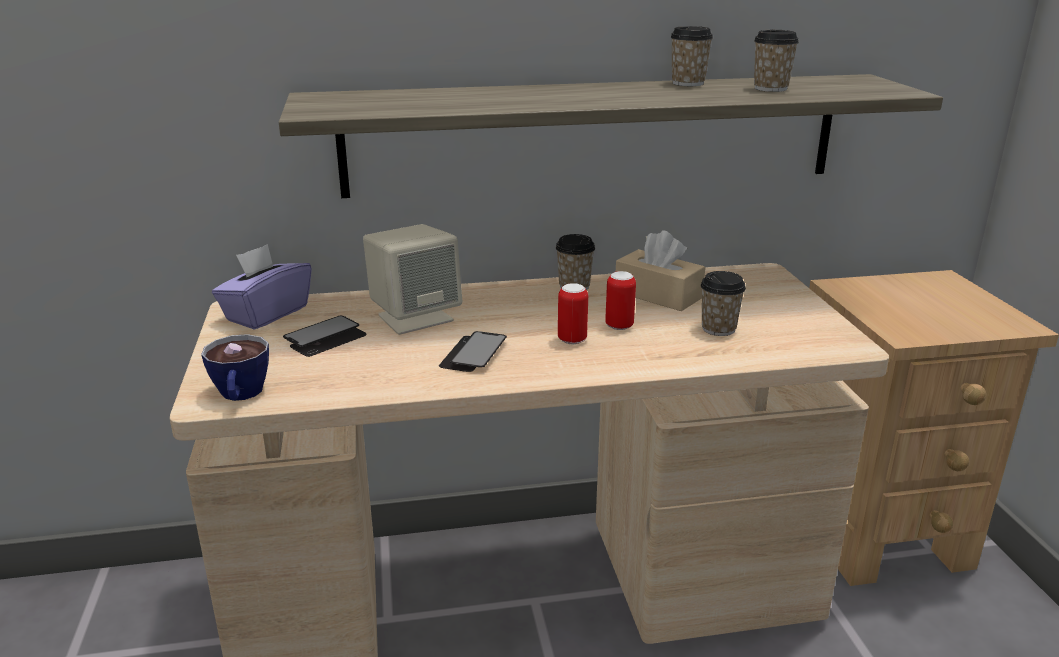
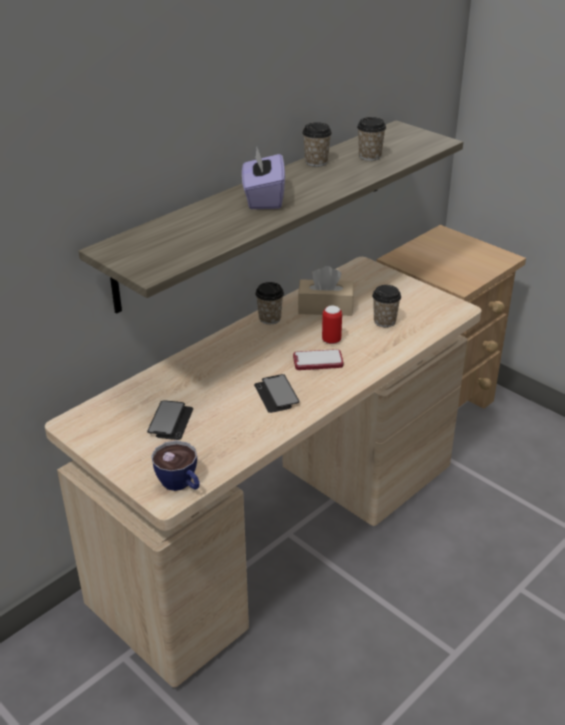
camera: 35 degrees left, 10 degrees up
(266, 314) = (101, 419): purple tissue box -> purple tissue box (263, 199)
(415, 318) = (205, 382): beige speaker -> none
(572, 340) = (318, 361): can -> phone

